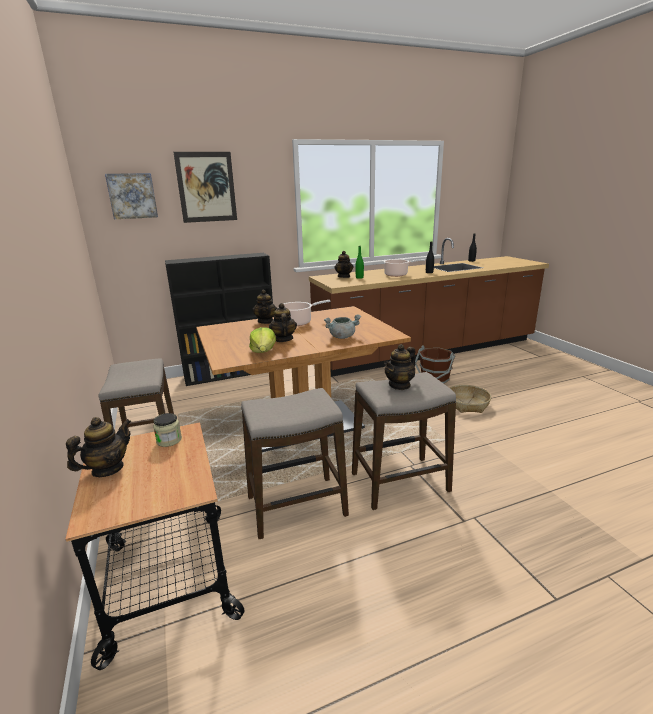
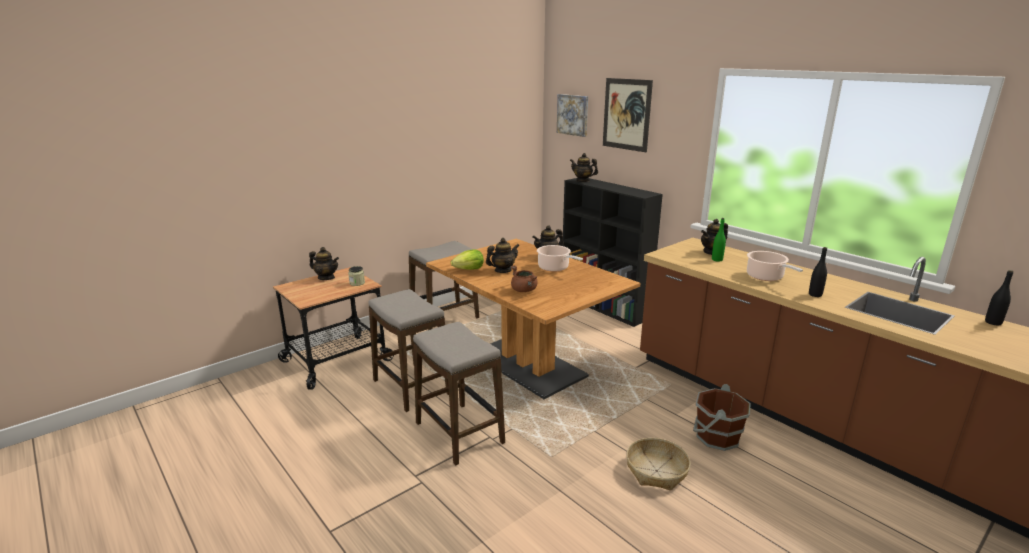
camera: 70 degrees right, 0 degrees up
(342, 337) = (524, 290): grey cooking pot -> brown cooking pot
(399, 385) = (459, 339): teapot -> teapot (583, 180)

